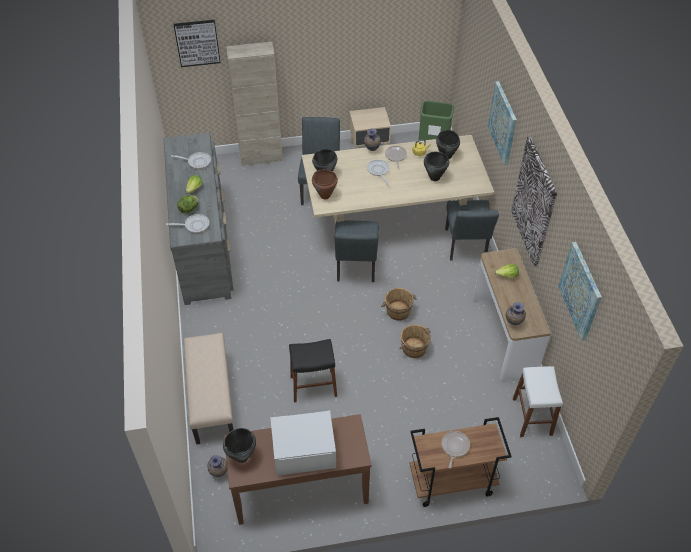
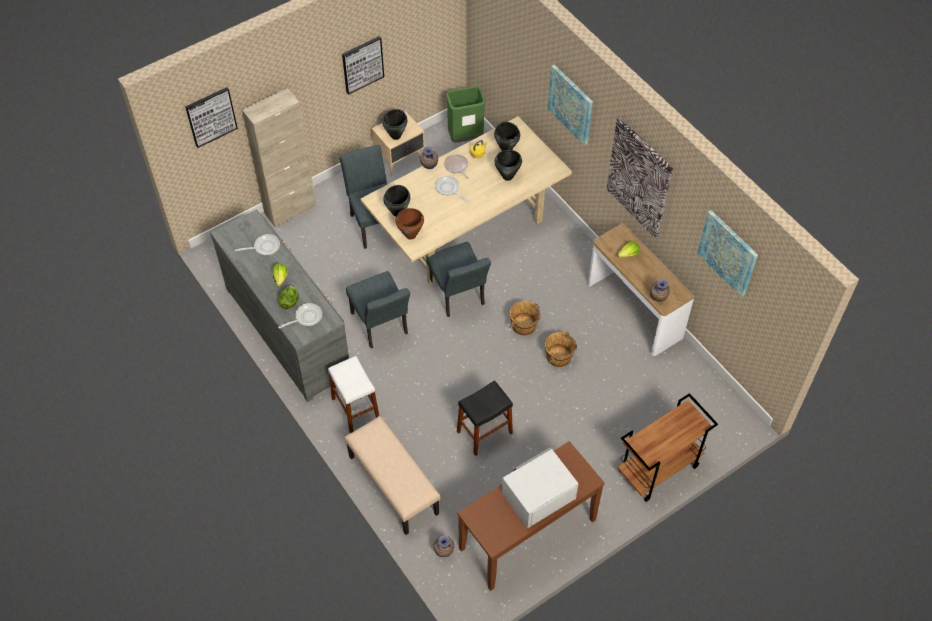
camera: 25 degrees left, 5 degrees up
(242, 457) = (486, 525): black cooking pot -> black cooking pot (396, 136)
(348, 46) = (362, 64): none -> picture
(454, 447) = (664, 436): frying pan -> none
(466, 247) = (553, 234): grey chair -> grey chair (381, 327)
(532, 416) = (697, 379): white stool -> white stool (355, 409)

